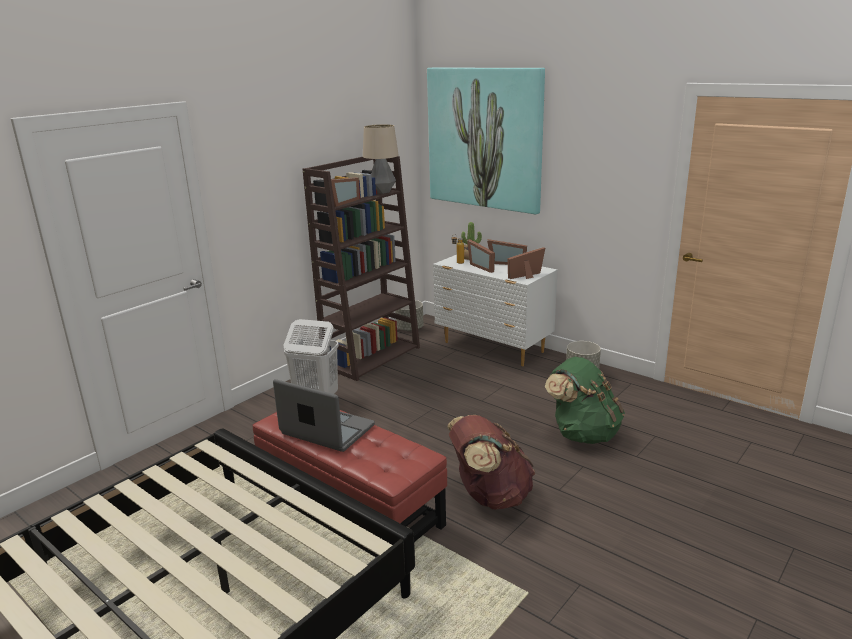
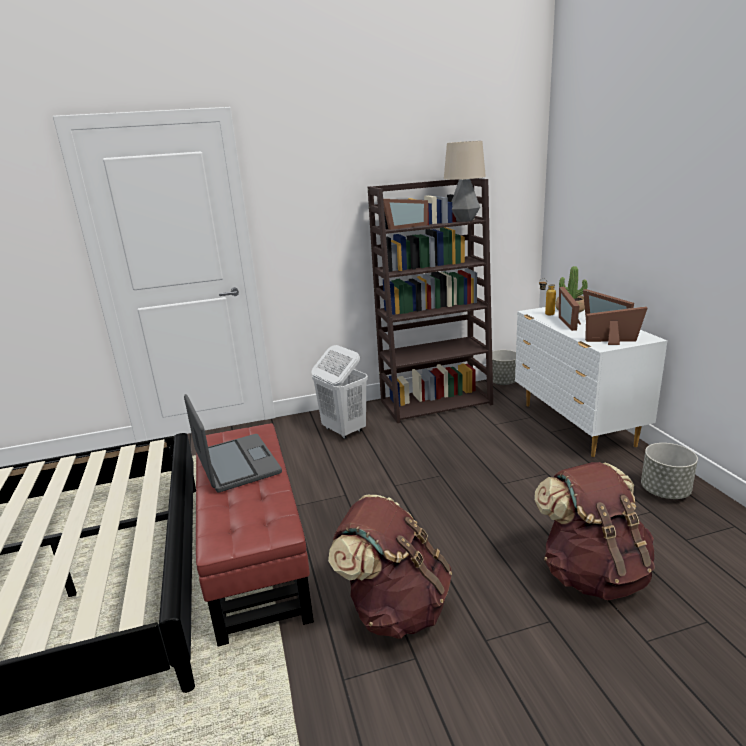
camera: 35 degrees right, 0 degrees up
(485, 138) = (606, 159): picture -> none
(583, 434) = (592, 573): green backpack -> brown backpack

